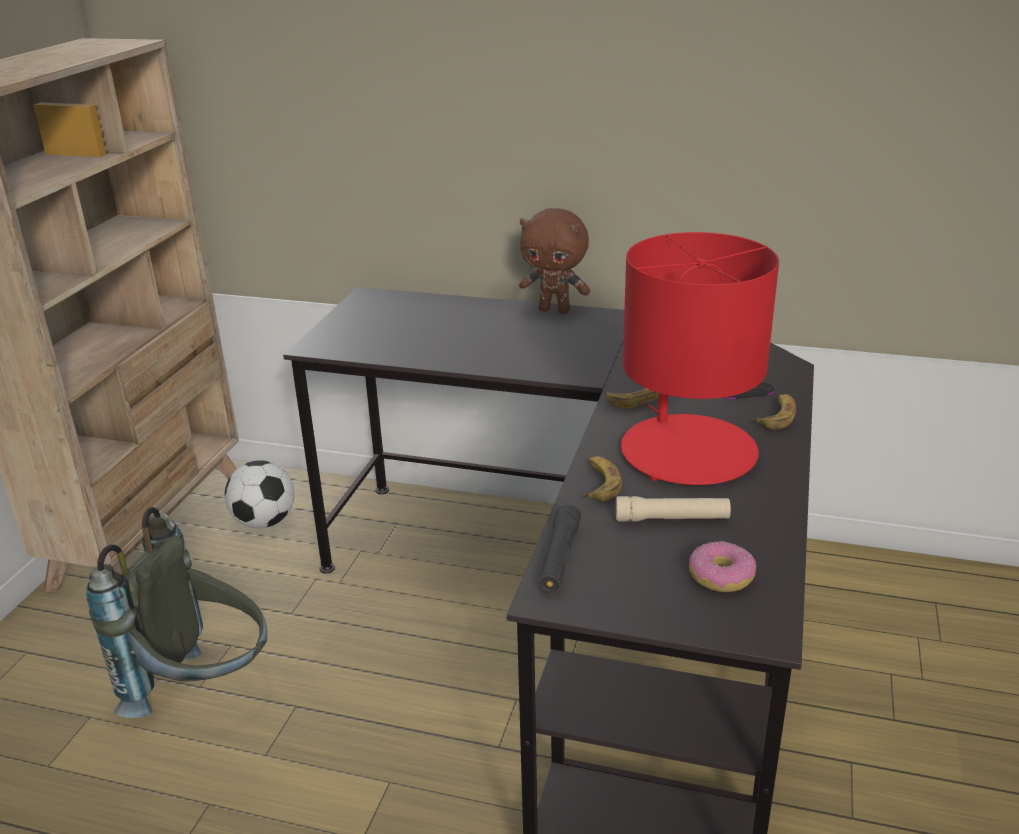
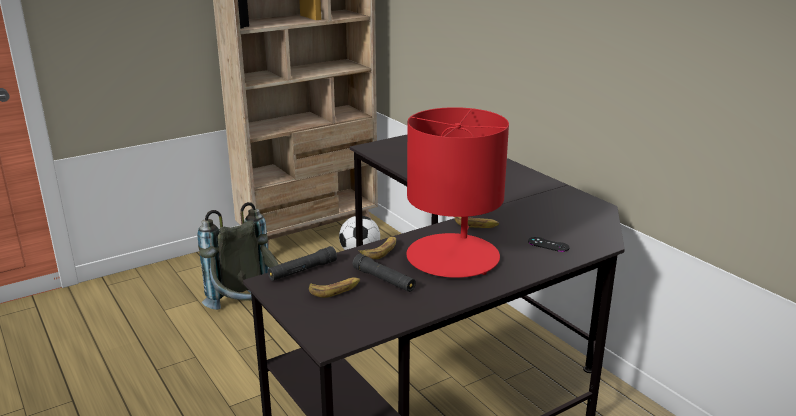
camera: 40 degrees right, 5 degrees down
(555, 310) = (519, 169): brown plush toy -> none
(672, 519) = (384, 280): beige flashlight -> black flashlight
(720, 577) = (356, 312): donut -> none
(776, 416) = (540, 262): banana -> banana (335, 290)

